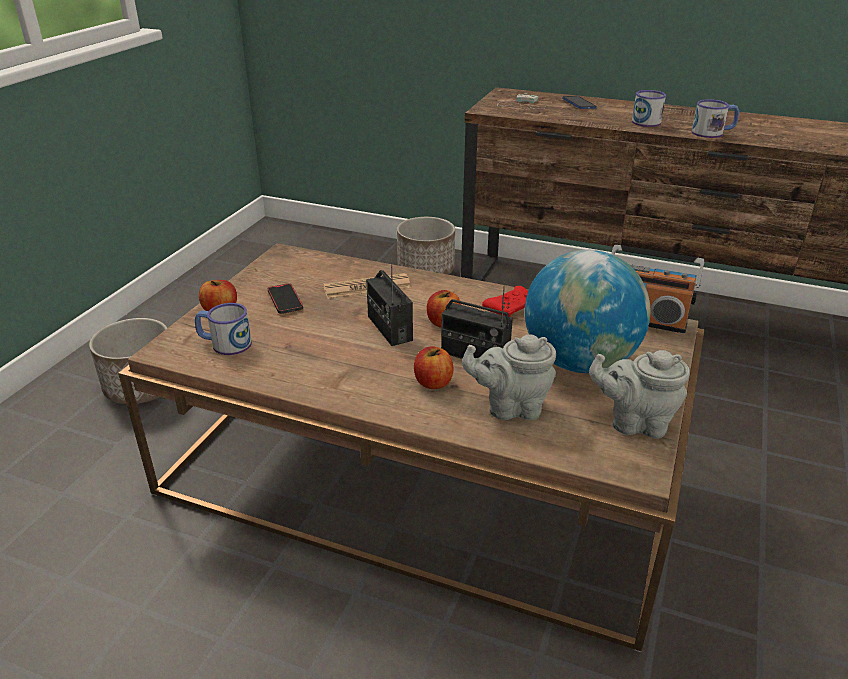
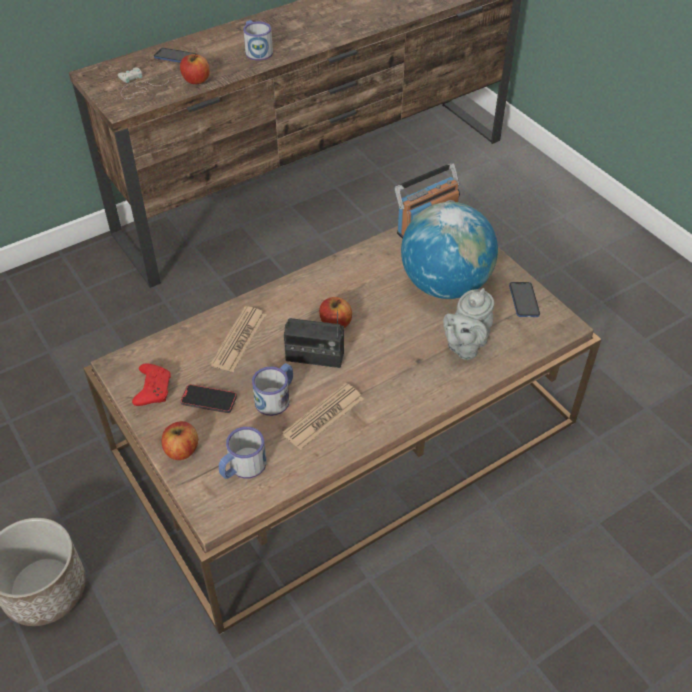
camera: 55 degrees left, 15 degrees up
(321, 360) = (323, 416): none -> newspaper
(426, 270) = (83, 285): planter -> none
(433, 382) = (405, 369): apple -> apple (196, 80)
(475, 355) = (392, 330): radio -> none
(510, 309) = (351, 279): red game controller -> red game controller (153, 389)
(635, 422) = (524, 300): grey teapot -> phone
(713, 133) = (317, 40): mug -> mug (276, 397)

